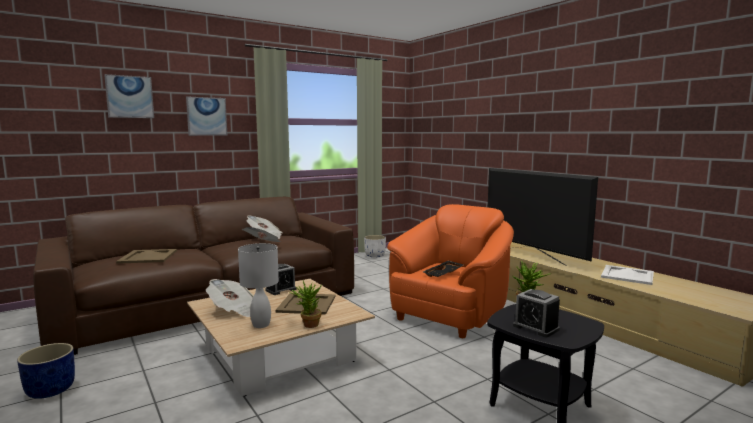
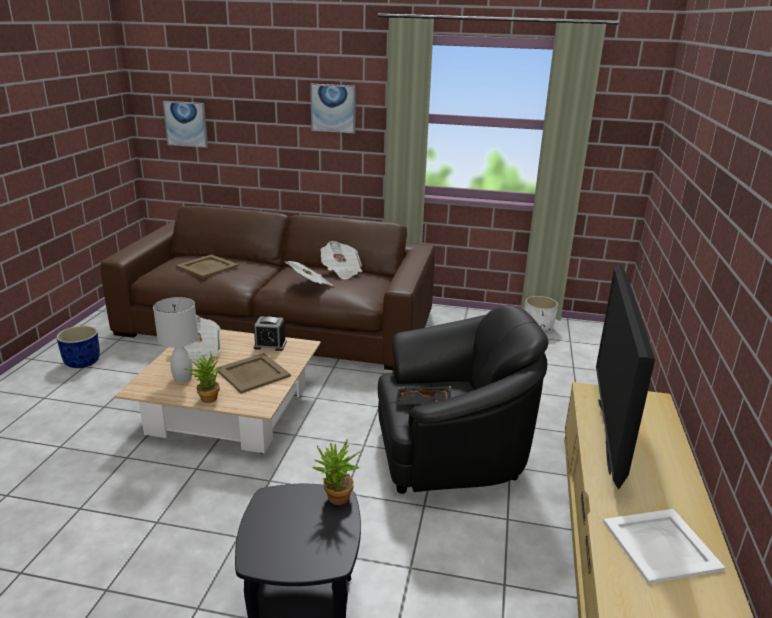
camera: 45 degrees right, 15 degrees up
(129, 97) = (255, 83): picture -> picture (186, 124)
(450, 314) = (450, 456): orange armchair -> black armchair
(535, 327) = (273, 526): alarm clock -> none

